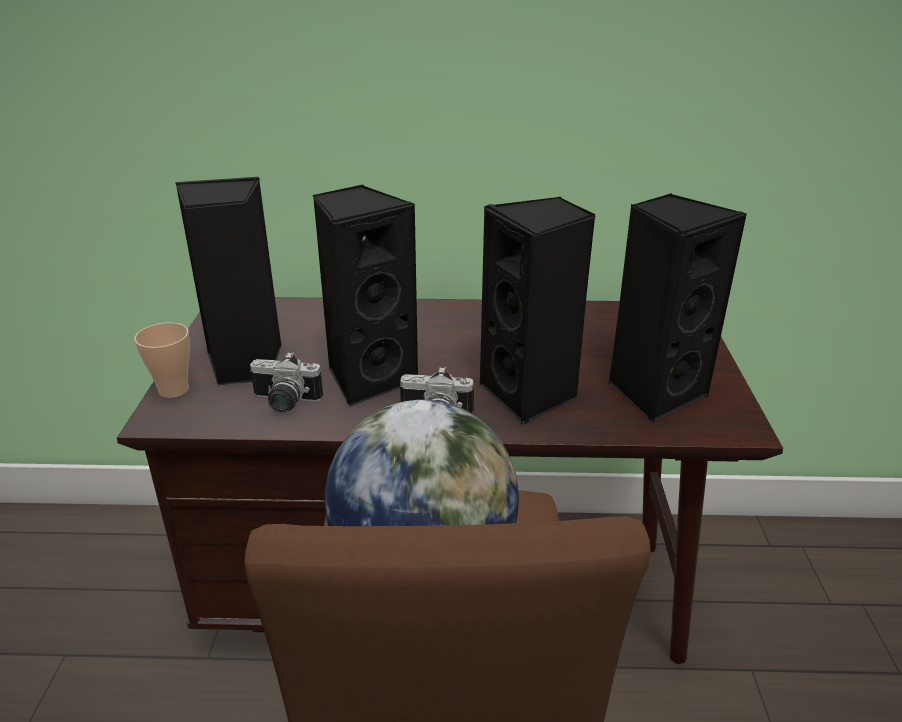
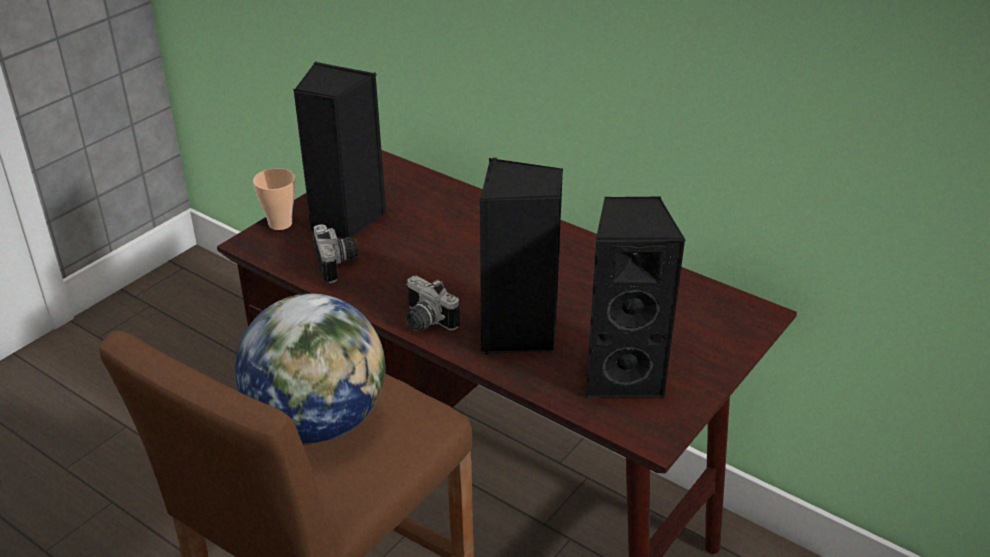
camera: 35 degrees right, 5 degrees up
(284, 403) = (338, 264): camera -> camera turned 150 degrees counterclockwise
(369, 378) = (416, 268): black speaker -> none

